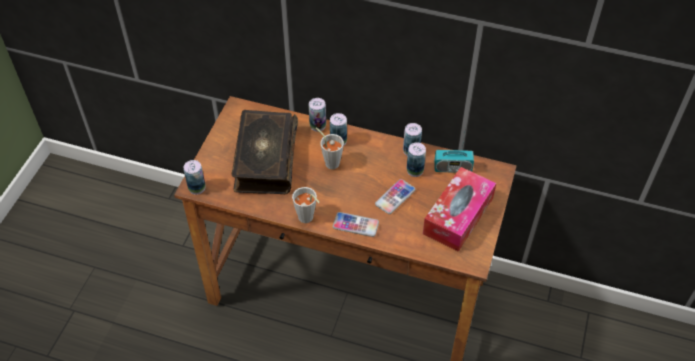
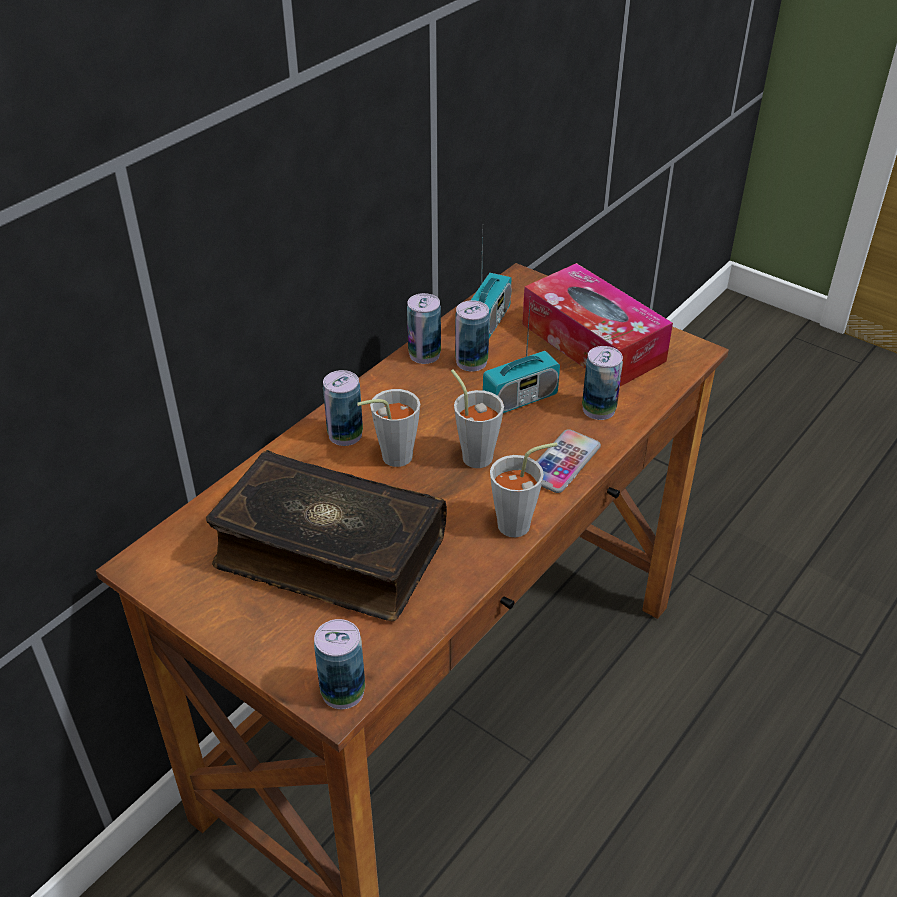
camera: 70 degrees left, 10 degrees down
(318, 125) = (286, 452): can -> can (598, 409)
(347, 190) = (474, 453): none -> grey cup
(395, 197) = (520, 399): phone -> radio

